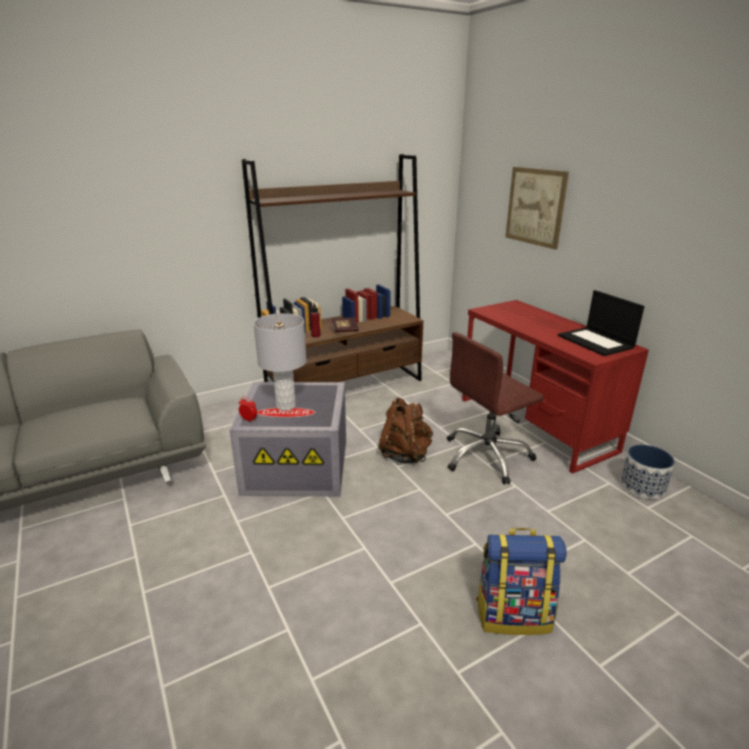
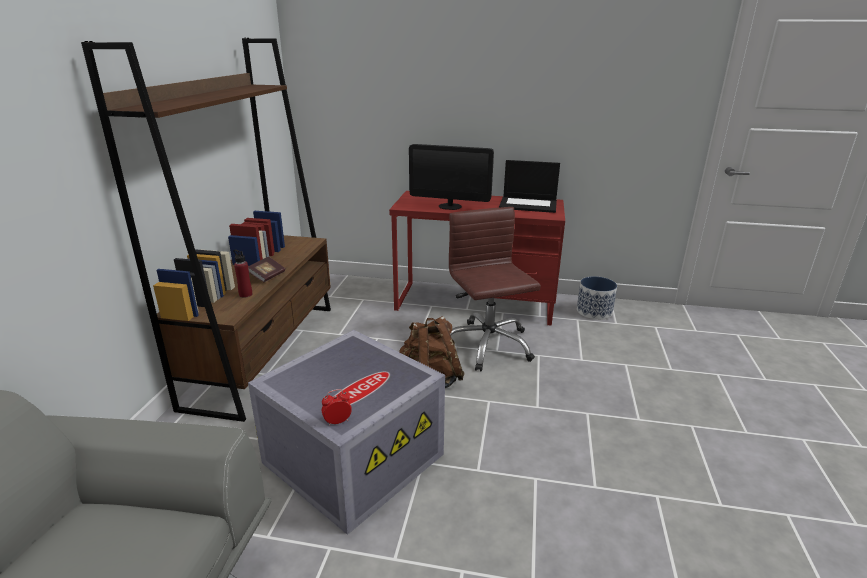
camera: 50 degrees left, 0 degrees up
(285, 406) = (346, 384): grey table lamp -> none
(487, 456) = (487, 345): brown office chair -> brown office chair turned 150 degrees clockwise
(513, 615) = (678, 441): backpack -> none
(519, 321) = (450, 206): none -> monitor
(535, 207) = (409, 90): picture -> none

